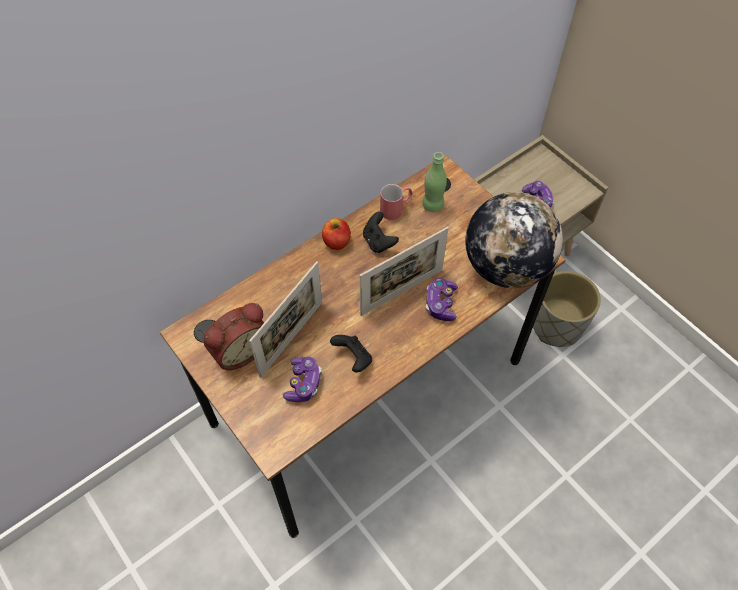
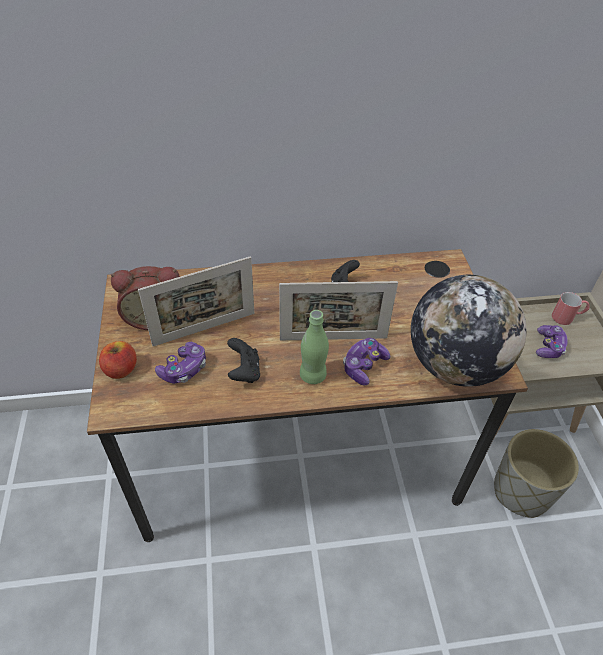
camera: 30 degrees right, 10 degrees down
(336, 242) = (305, 273): apple -> apple (121, 369)
(396, 208) = (380, 271): red mug -> red mug (567, 317)
(432, 205) = (417, 282): green bottle -> green bottle (312, 375)

